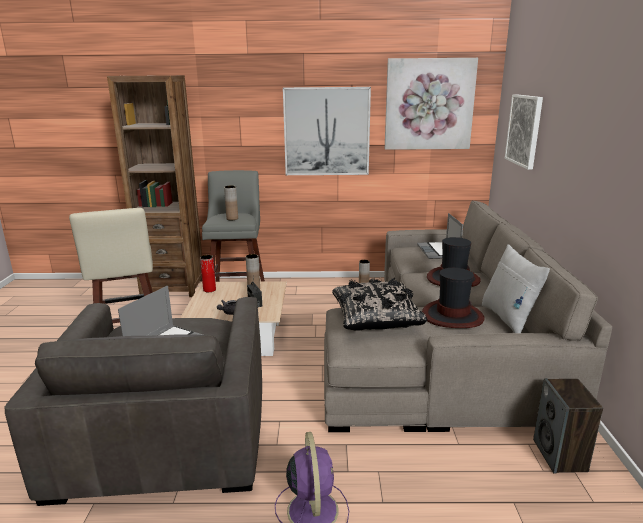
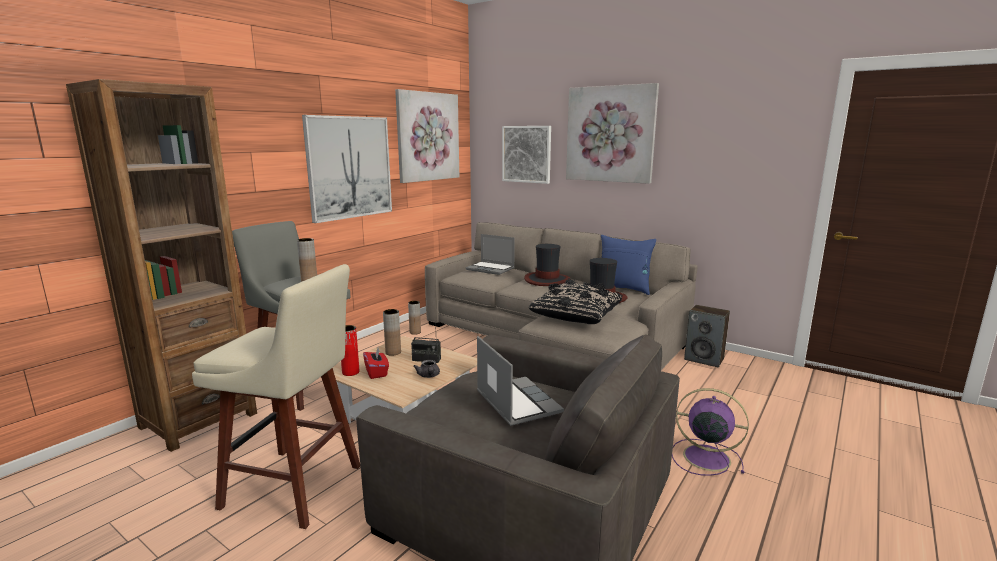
camera: 55 degrees left, 5 degrees down
(217, 296) = (376, 372): none -> red tissue box
(508, 319) = (622, 289): grey pillow -> blue pillow
(579, 114) = (610, 134): none -> picture

